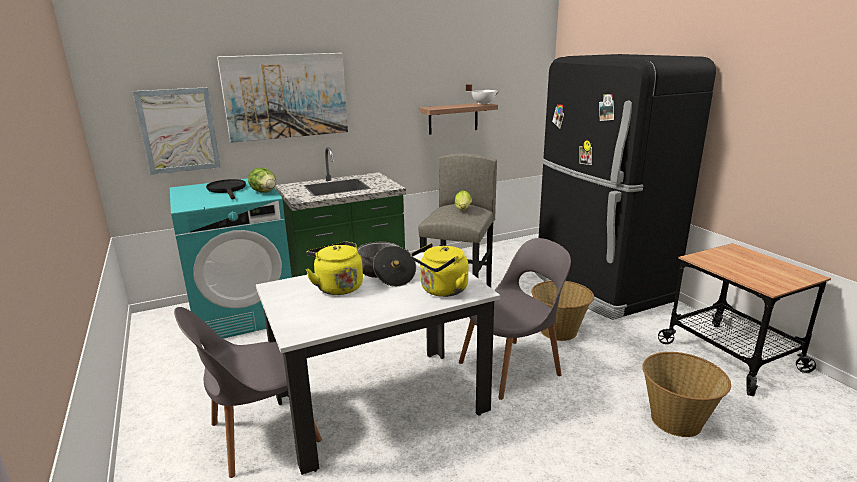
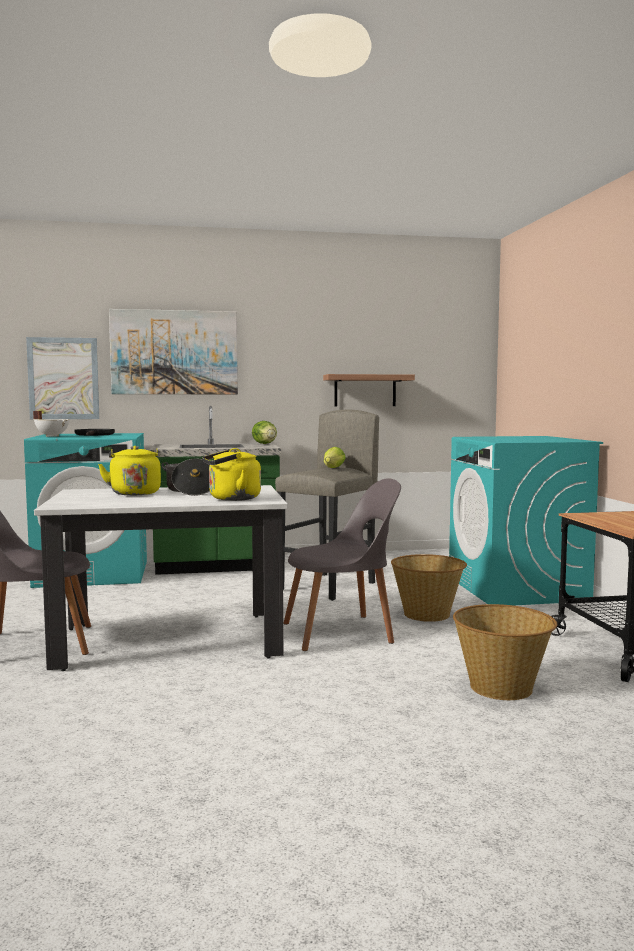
camera: 15 degrees right, 15 degrees down
(264, 192) = (125, 436): lettuce -> lettuce (265, 444)
(483, 104) = (399, 374): white cooking pot -> white cooking pot (52, 436)
(599, 286) = (517, 589): black fridge -> turquoise washing machine

